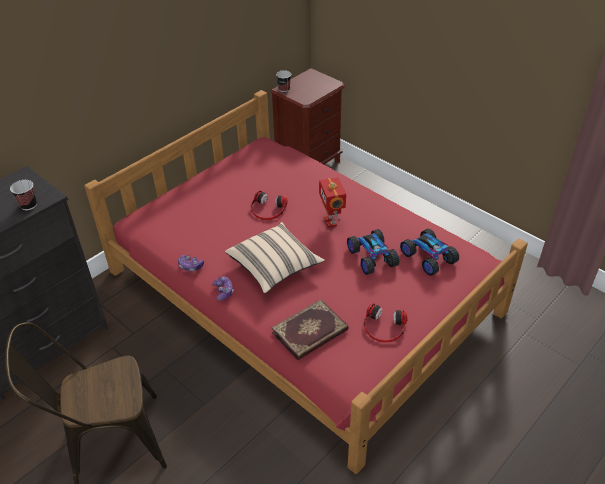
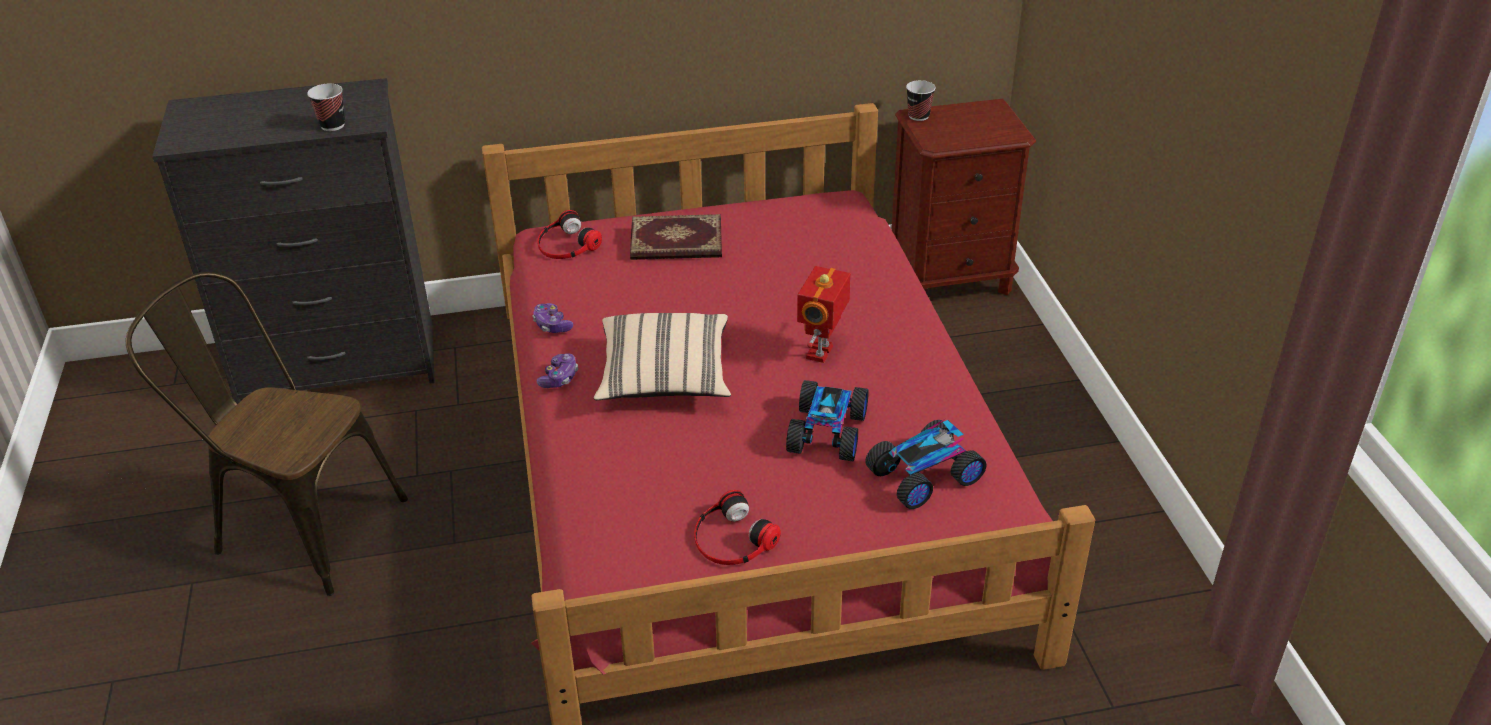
camera: 35 degrees right, 5 degrees down
(268, 209) = (743, 295): headphones -> headphones (566, 244)
(310, 332) = (617, 490): book -> book (676, 243)
(428, 257) = (923, 475): toy car -> toy car turned 120 degrees counterclockwise

